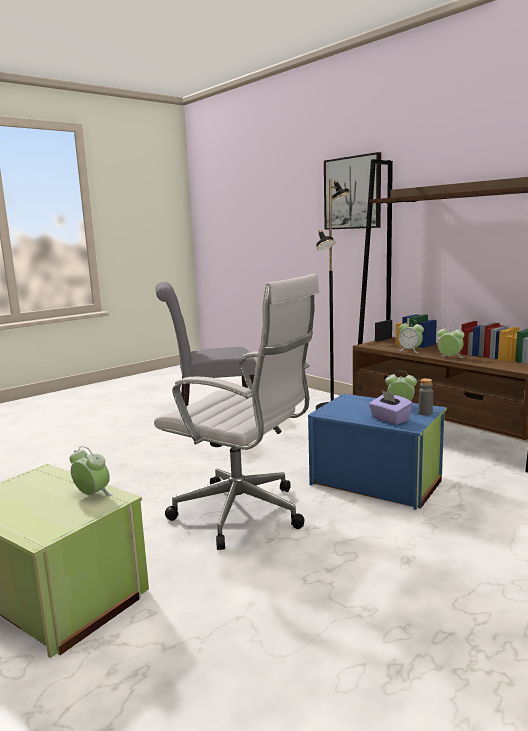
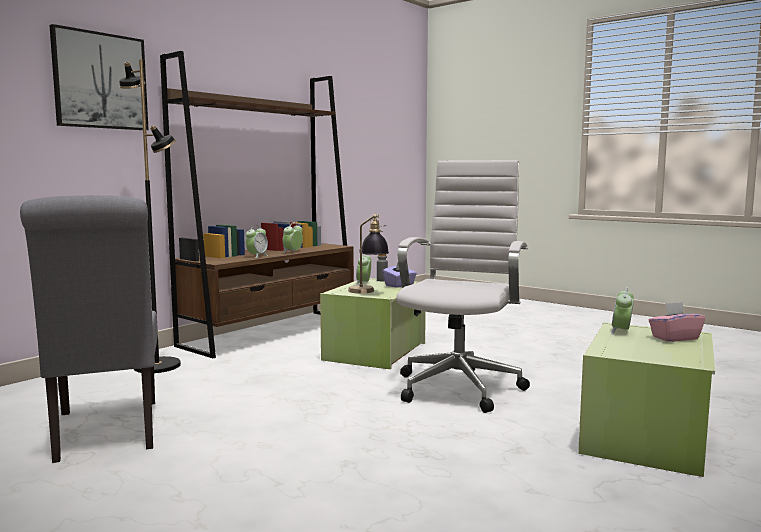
camera: 100 degrees left, 5 degrees down
(40, 518) = (674, 338): none -> pink tissue box
(344, 407) = (368, 292): none -> table lamp
(376, 481) = (377, 351): blue storage box -> green storage box

